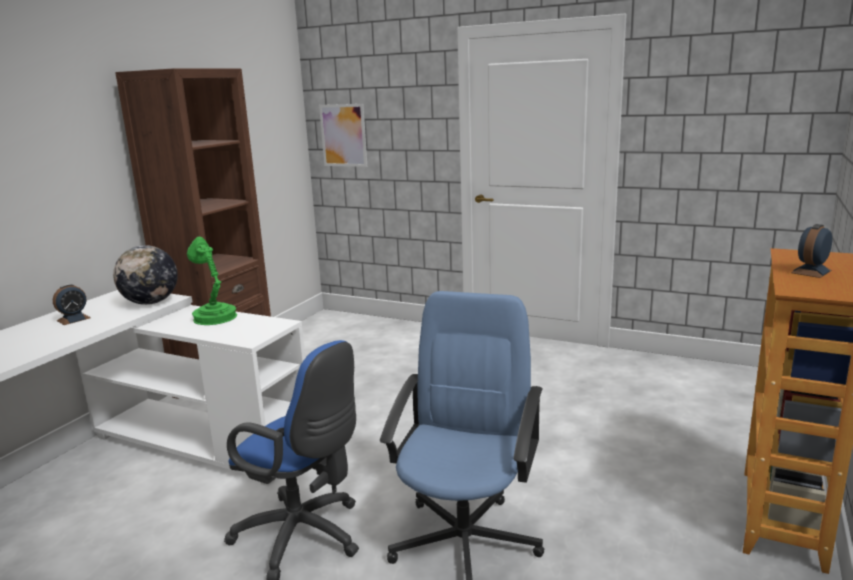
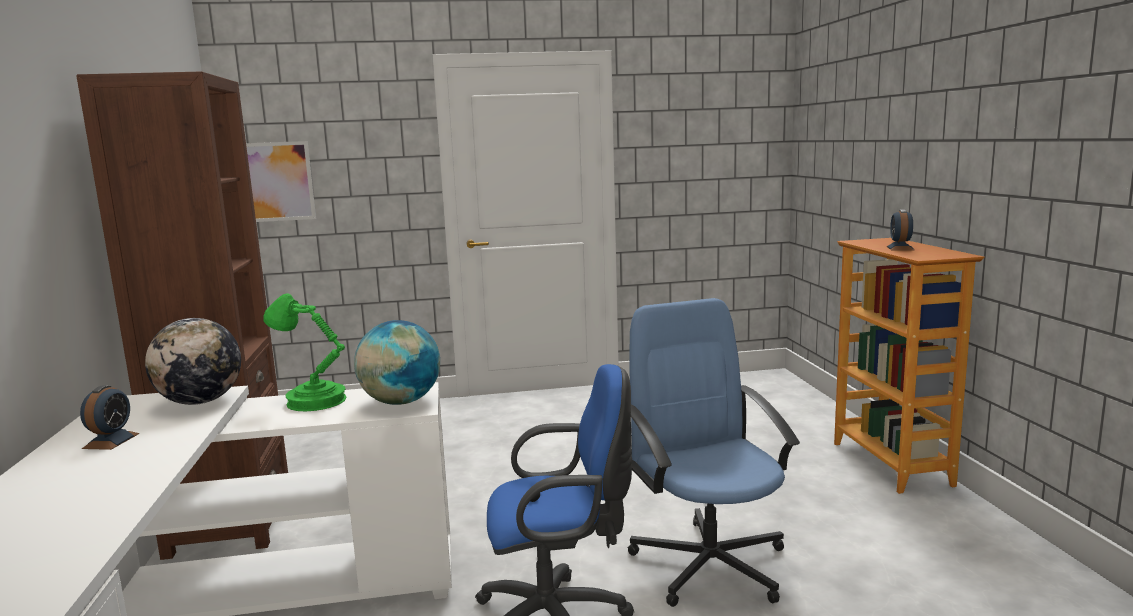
camera: 35 degrees left, 5 degrees down
(251, 332) = (401, 402): none -> globe

